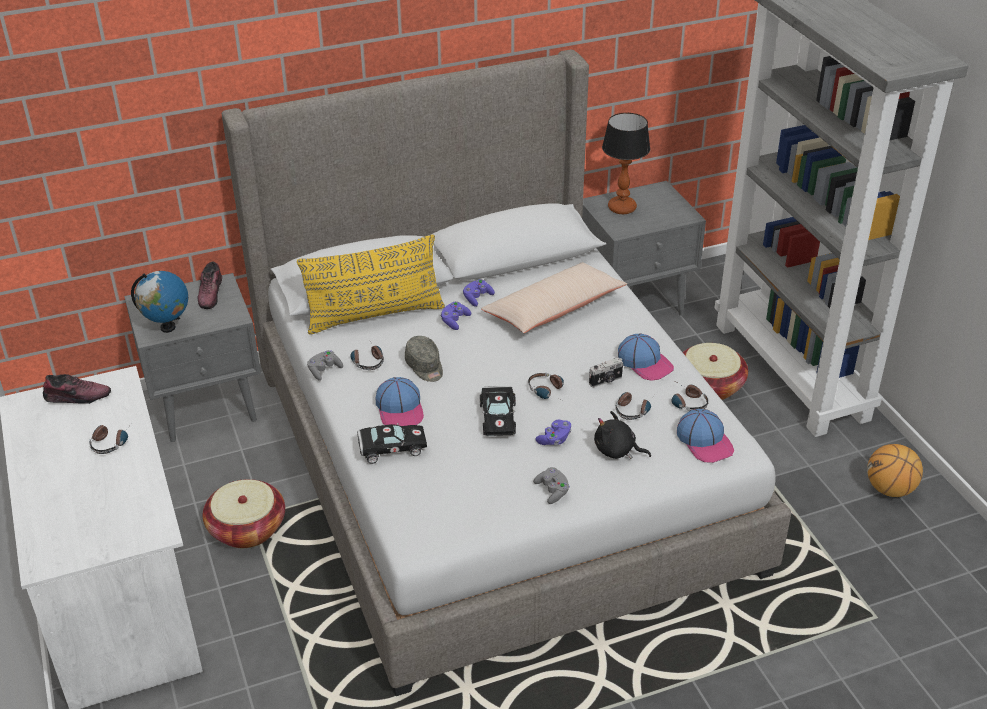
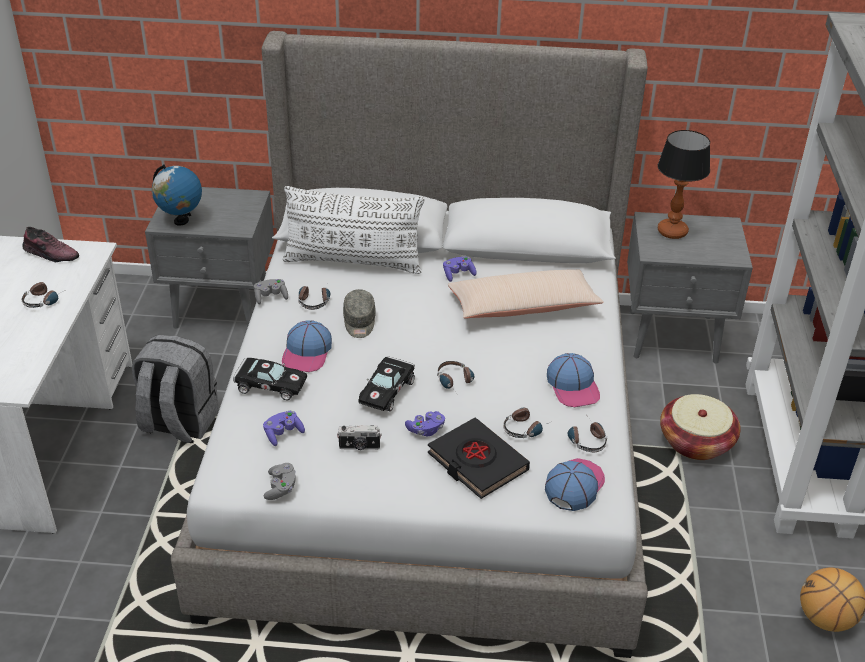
camera: 25 degrees right, 0 degrees up
(211, 294) = (237, 203): shoe -> none
(247, 529) = (178, 424): basket -> grey backpack
(375, 315) = (353, 262): yellow pillow -> white pillow
(455, 321) = (420, 289): purple game controller -> purple game controller (283, 434)
(552, 491) = (384, 478): grey game controller -> grey game controller (281, 488)
(606, 381) = (520, 391): camera -> camera (359, 447)
(617, 451) = (477, 462): black plush toy -> black book
(705, 441) = (574, 485): cap -> cap turned 150 degrees counterclockwise

